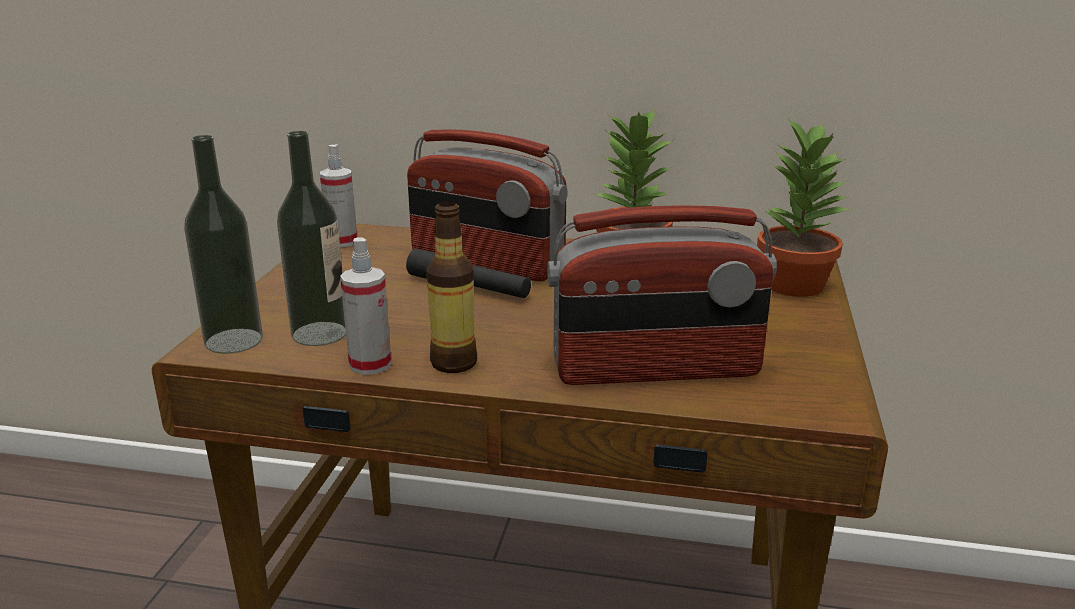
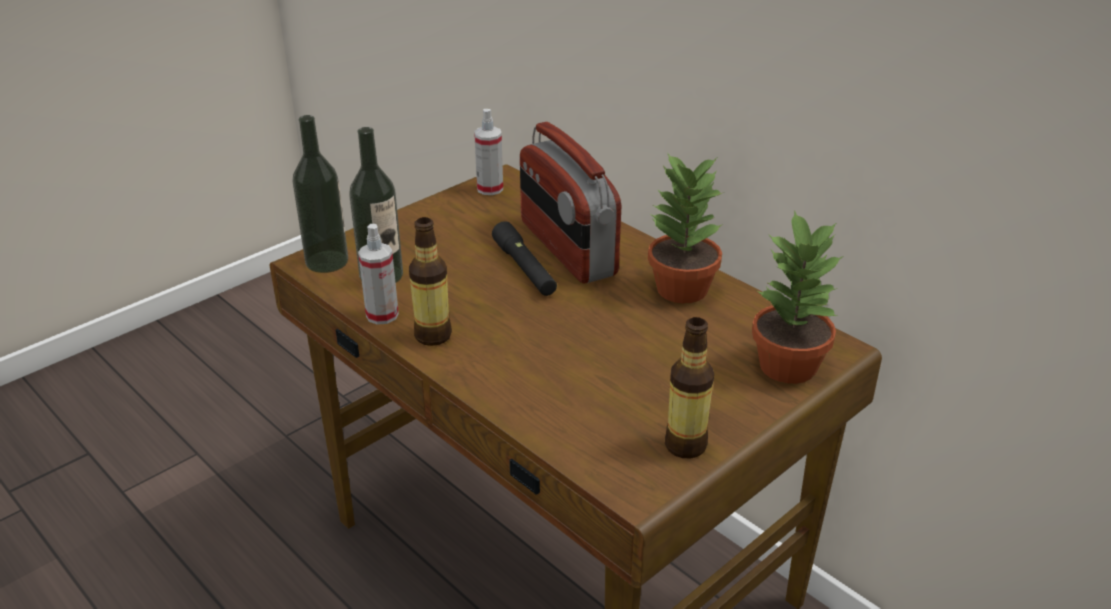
camera: 35 degrees right, 10 degrees up
(656, 370) = (557, 400): radio -> none
(813, 362) = (685, 445): none -> bottle

